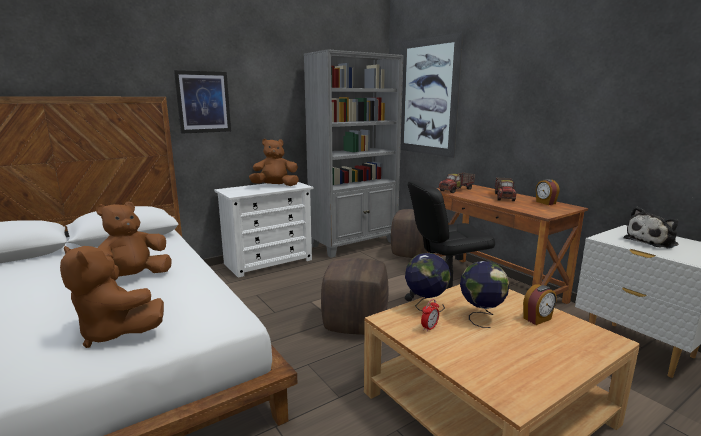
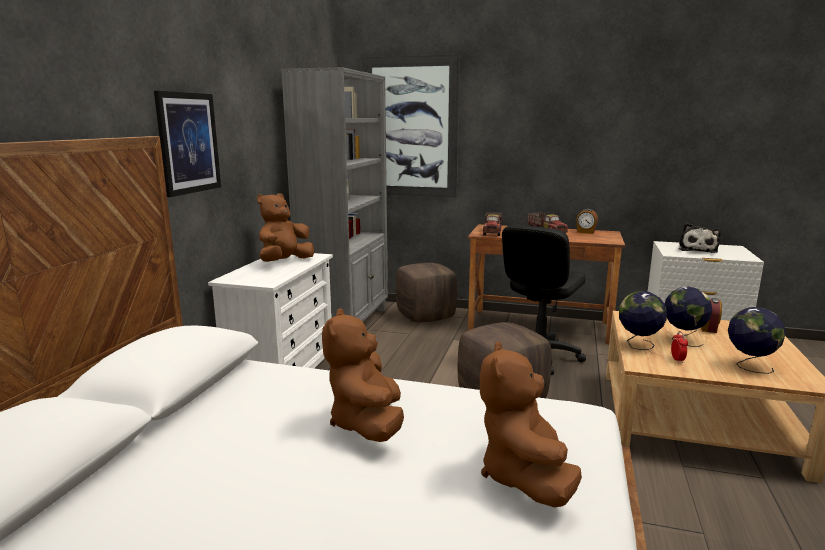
camera: 40 degrees left, 0 degrees up
(115, 333) = (524, 477): brown plush toy -> brown plush toy turned 105 degrees clockwise
(486, 360) = (749, 366): none -> globe

